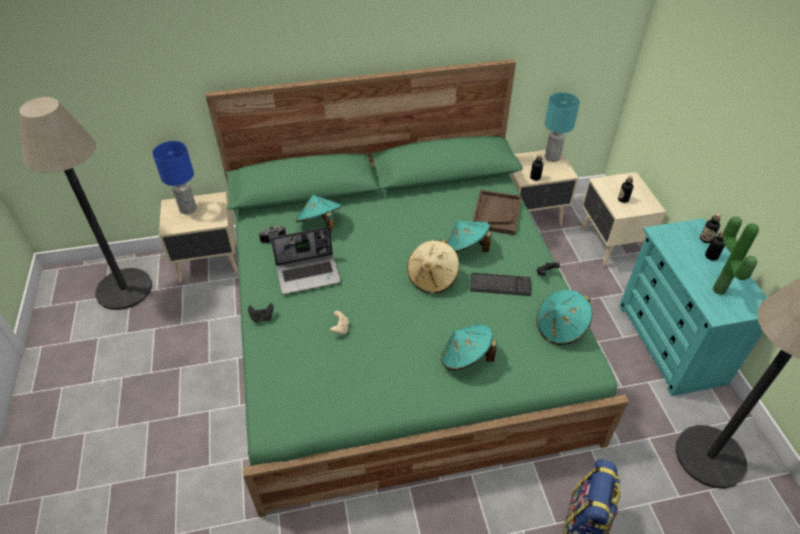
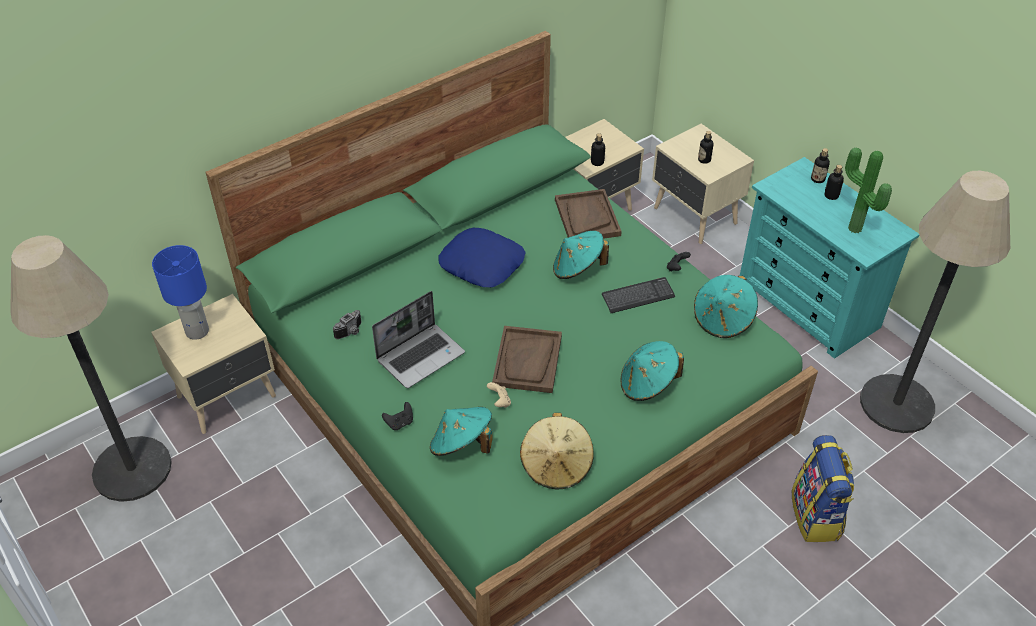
camera: 25 degrees left, 0 degrees up
(320, 224) = (394, 295): turquoise hat -> turquoise hat (461, 445)
(381, 305) = (527, 361): none -> brown tray
(397, 222) = (482, 264): none -> blue pillow
(432, 278) = (562, 312): beige hat -> beige hat (556, 465)
(552, 157) = (602, 132): turquoise table lamp -> none

